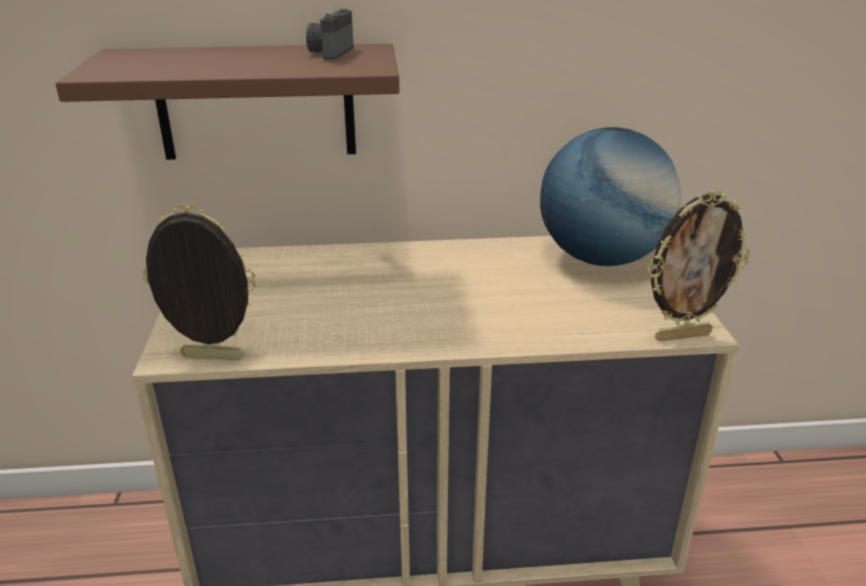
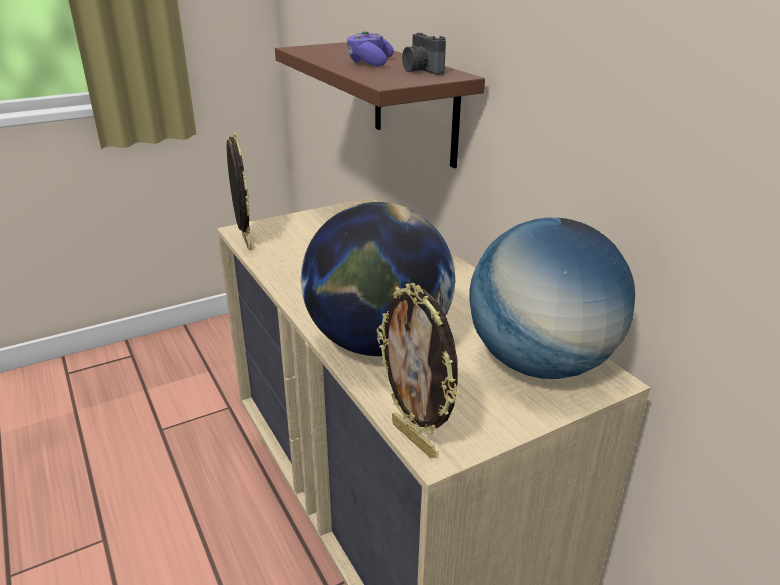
camera: 65 degrees right, 0 degrees up
(253, 61) = (369, 62): none -> purple game controller
(330, 52) = (421, 70): camera -> camera turned 105 degrees counterclockwise
(527, 319) = (377, 343): none -> globe

